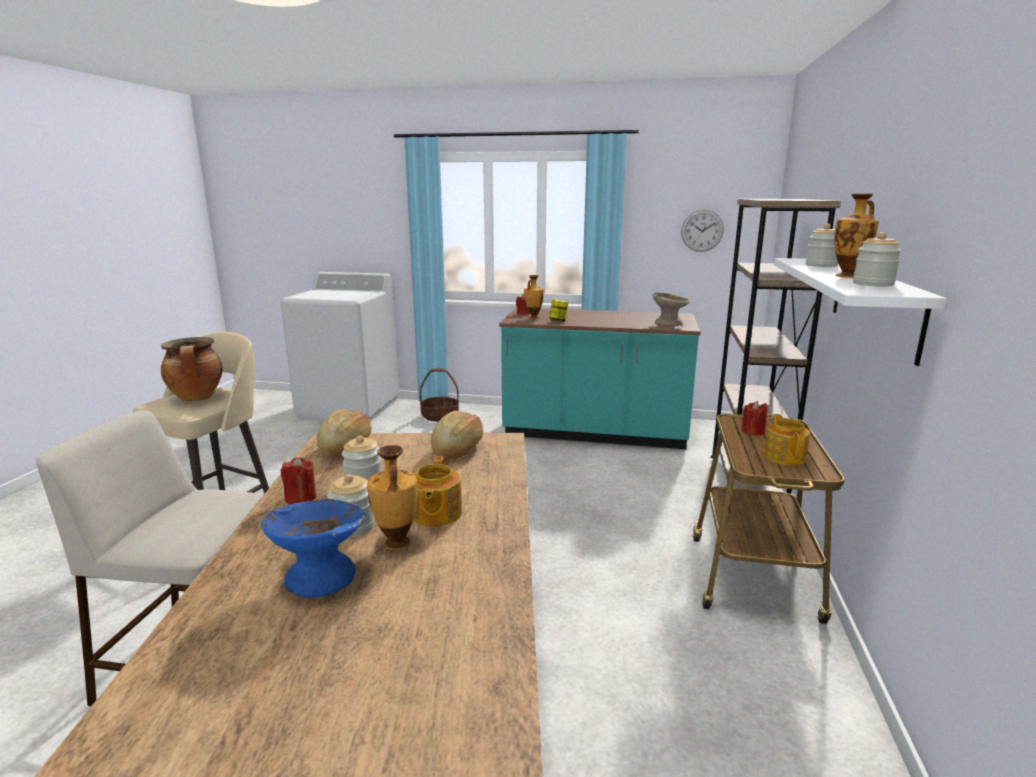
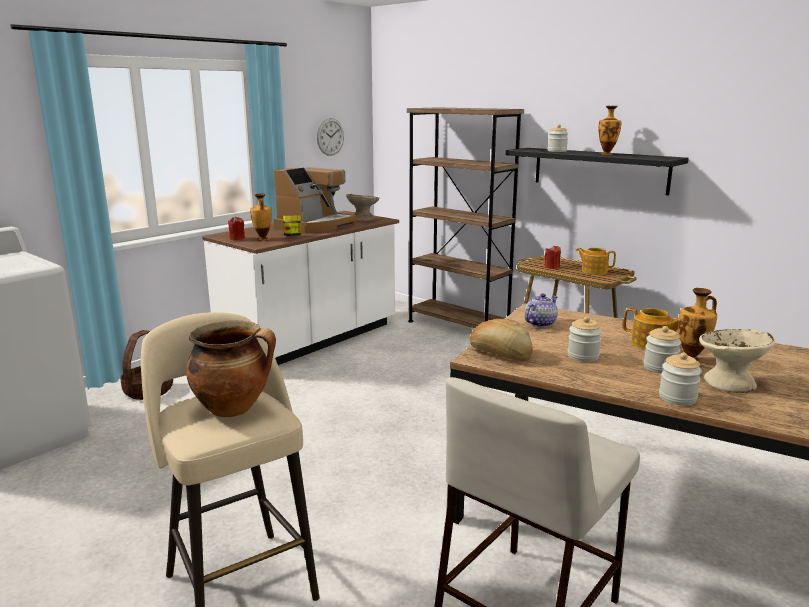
camera: 60 degrees left, 0 degrees up
(300, 498) = (599, 378): red candle -> none
(320, 577) = (730, 383): blue bowl -> beige bowl
(457, 449) = (540, 323): bread -> teapot
(595, 433) = (312, 341): turquoise counter -> white counter
(607, 319) = (315, 226): none -> coffee machine
(873, 284) = (640, 156): jar -> jar (677, 398)
(874, 304) = (599, 170): white shelf -> black shelf

